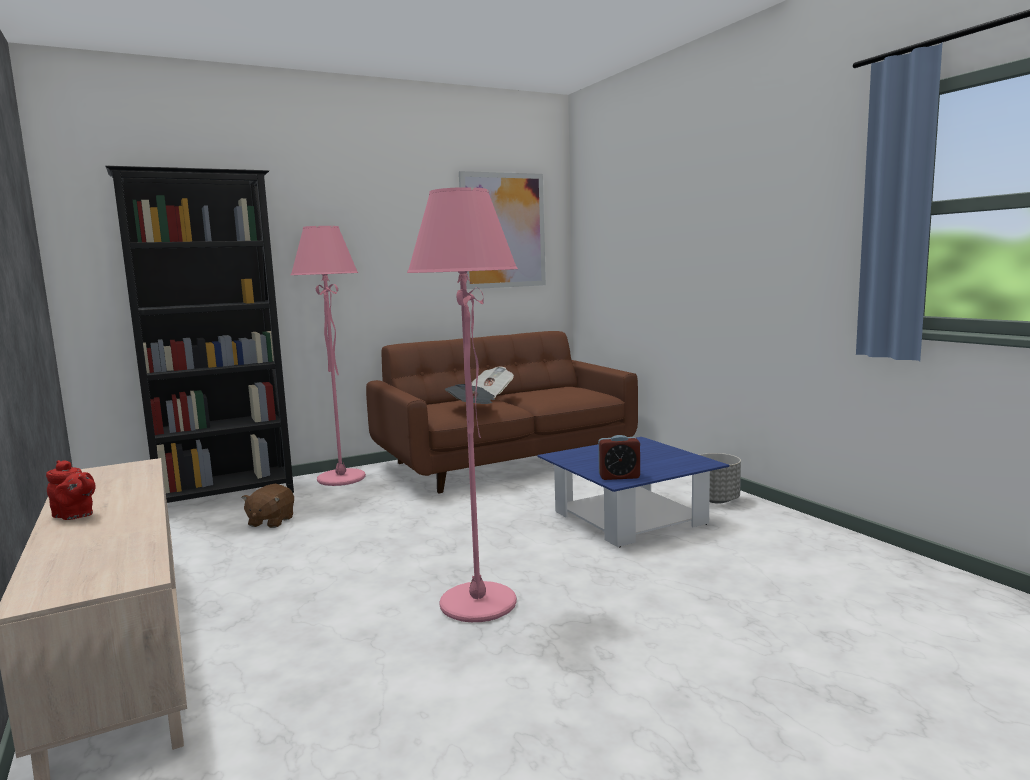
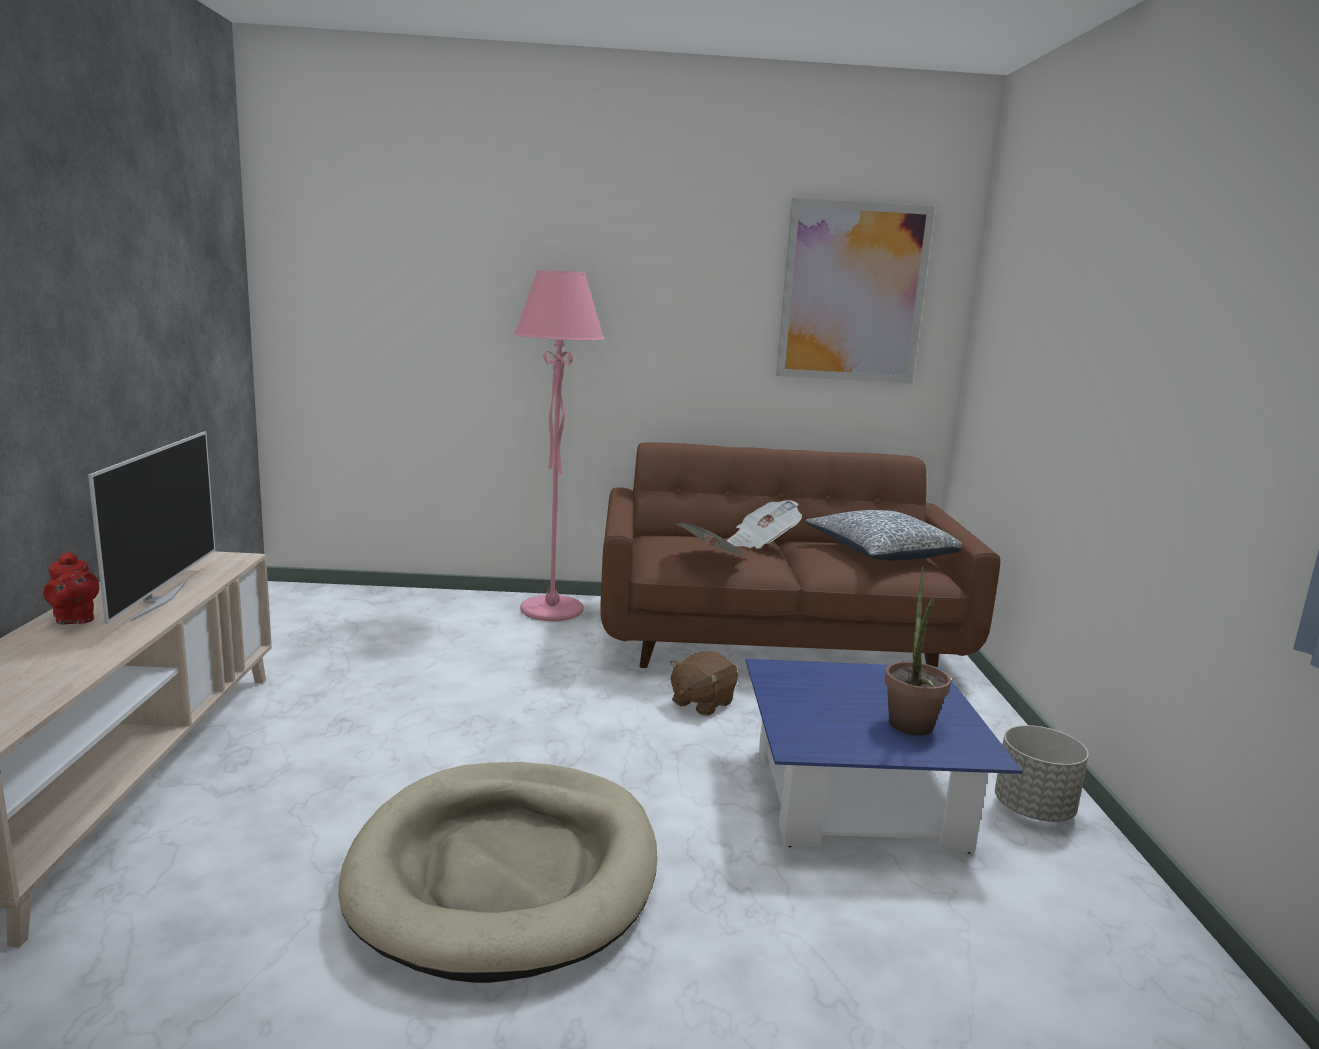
camera: 25 degrees right, 5 degrees up
(125, 494) = (158, 600): none -> television
(227, 496) = (411, 601): black bookcase -> none
(270, 522) = (416, 652): brown plush toy -> brown plush toy (701, 703)
(478, 604) = (506, 872): pink floor lamp -> beige dog bed
(561, 389) = (879, 553): none -> pillow
(619, 476) = (812, 738): alarm clock -> none
(661, 462) = (910, 729): none -> potted plant

